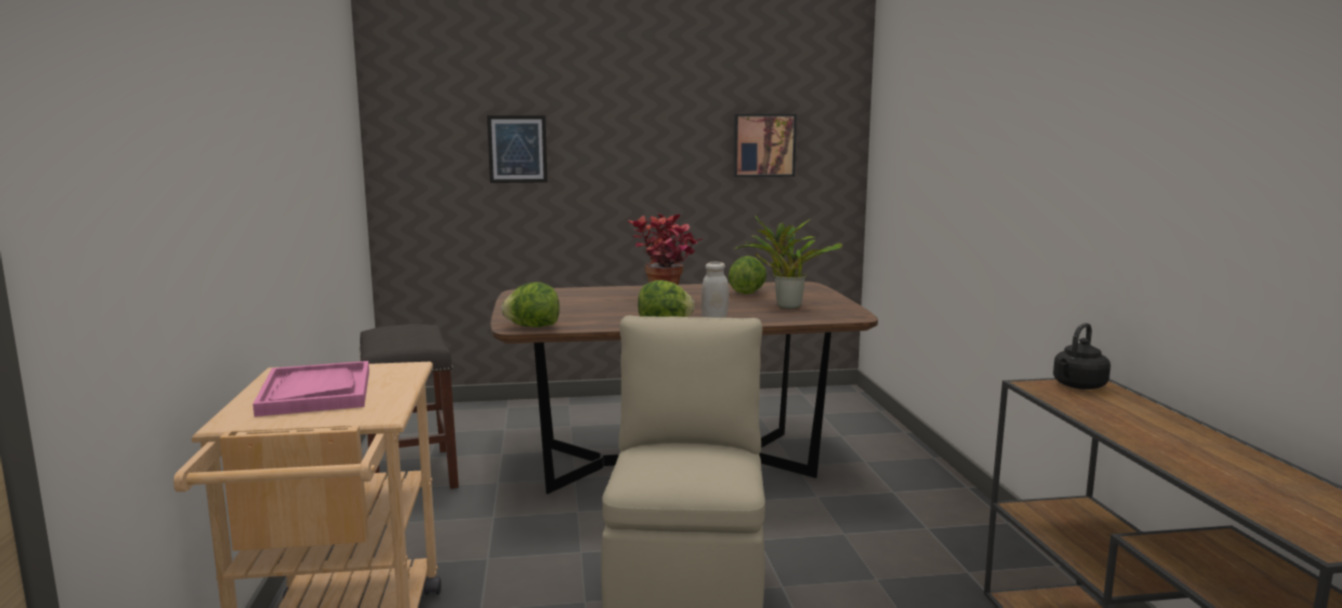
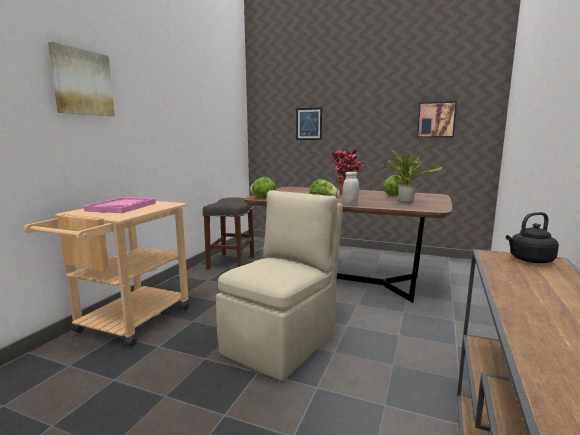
camera: 30 degrees right, 0 degrees up
(188, 106) = (82, 82): none -> picture

